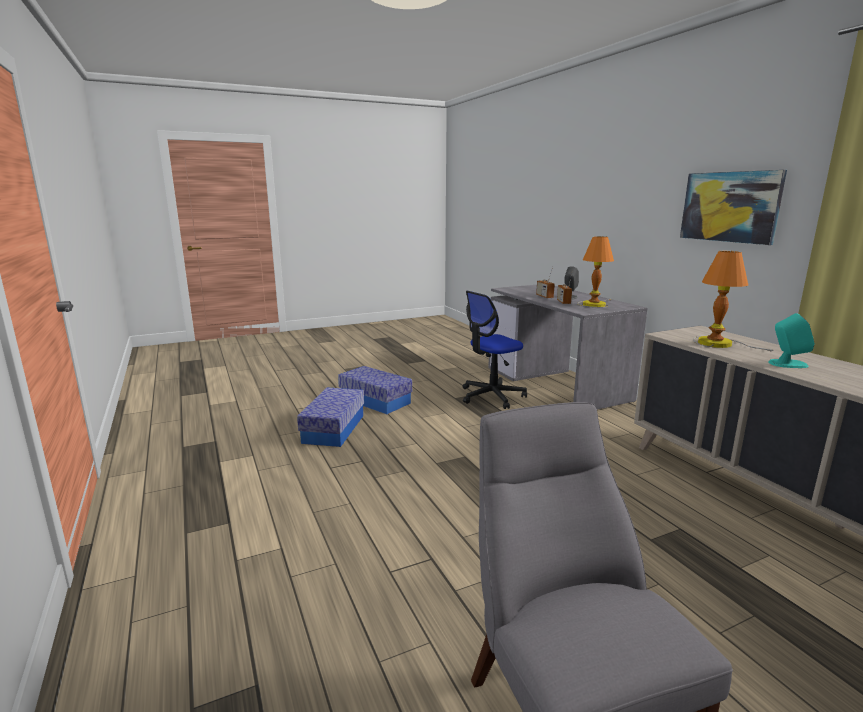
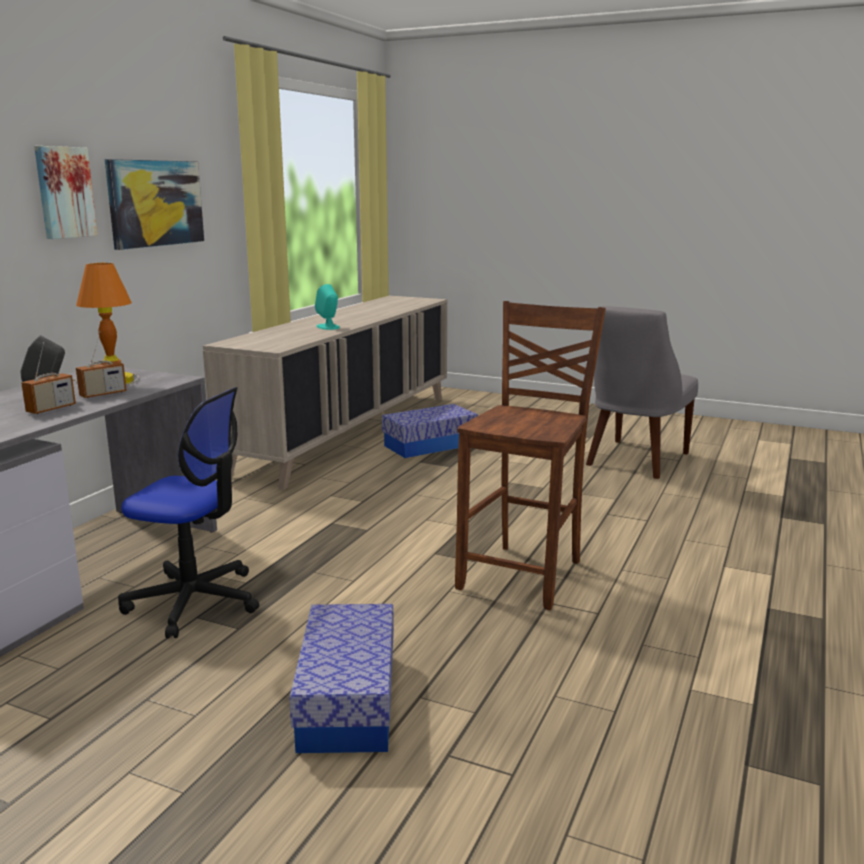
camera: 130 degrees left, 0 degrees up
(334, 428) = (513, 673): storage box -> storage box (429, 445)
(398, 469) = (525, 574): none -> brown chair
(658, 196) = (64, 192): none -> picture
(718, 343) = (286, 338): table lamp -> none

